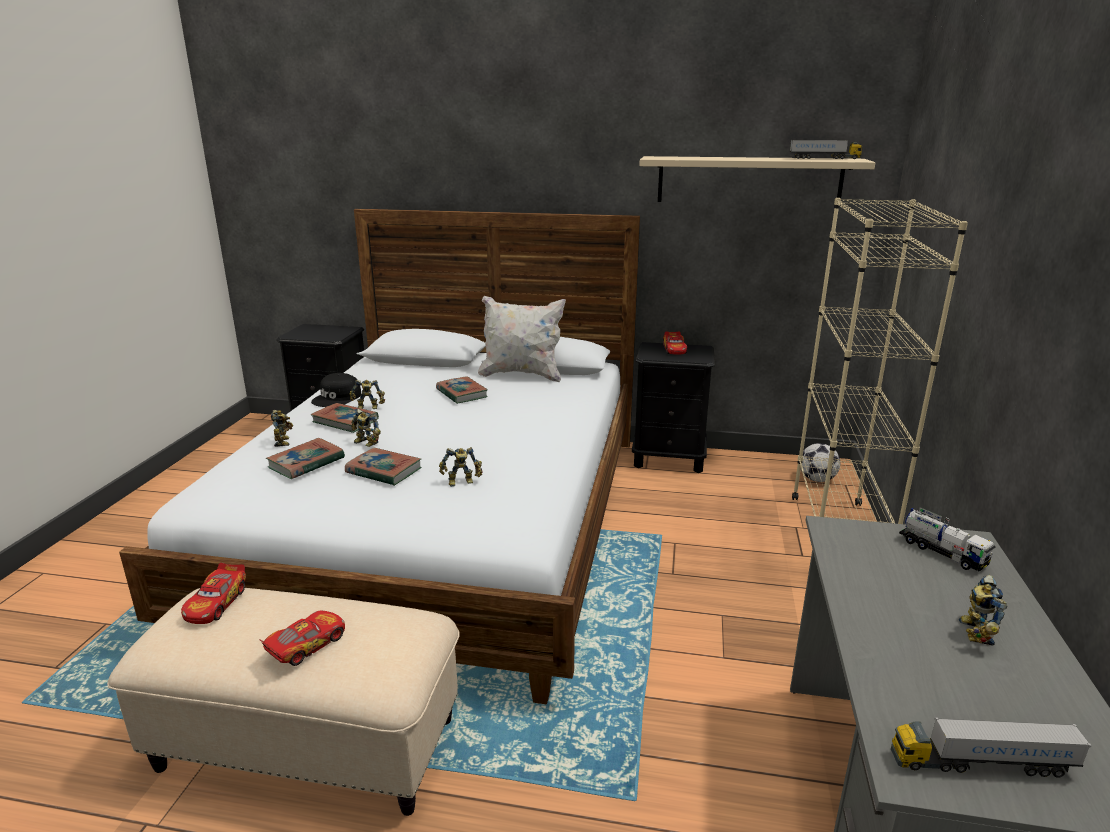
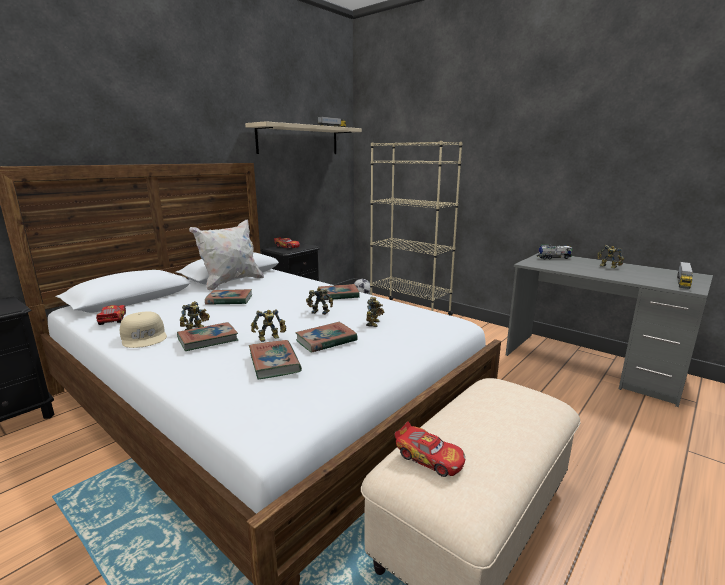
camera: 60 degrees left, 5 degrees down
(284, 441) = (203, 369): toy robot -> toy robot (320, 311)
(306, 645) = (512, 421): toy car -> toy car (112, 319)
(337, 398) = (145, 337): black cap -> beige cap
(542, 436) = (338, 295): none -> book

